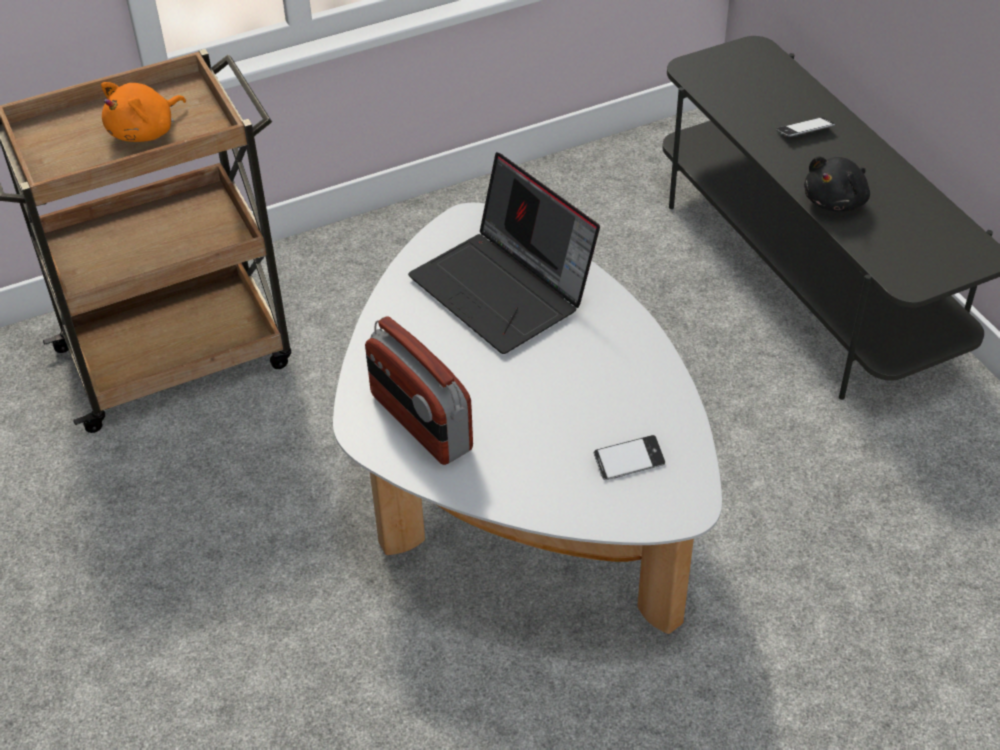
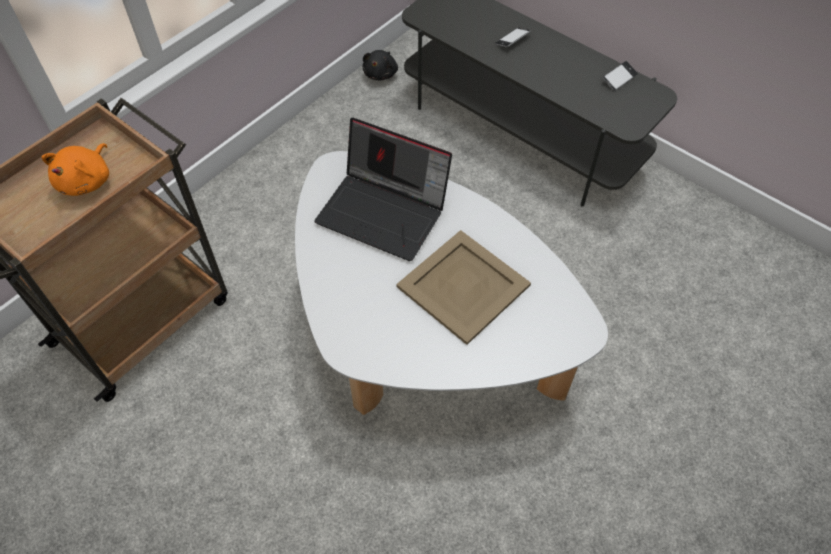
camera: 25 degrees left, 10 degrees up
(420, 423) = (382, 332): radio -> none
(554, 405) = (463, 287): none -> beige tray
(629, 462) = (532, 312): phone -> phone (619, 78)
(836, 201) = (557, 84): black plush toy -> black plush toy (381, 73)

